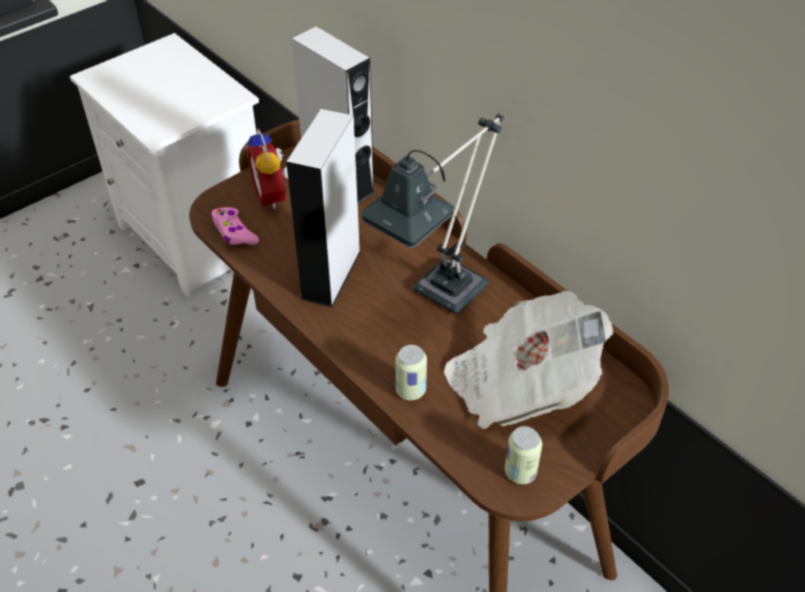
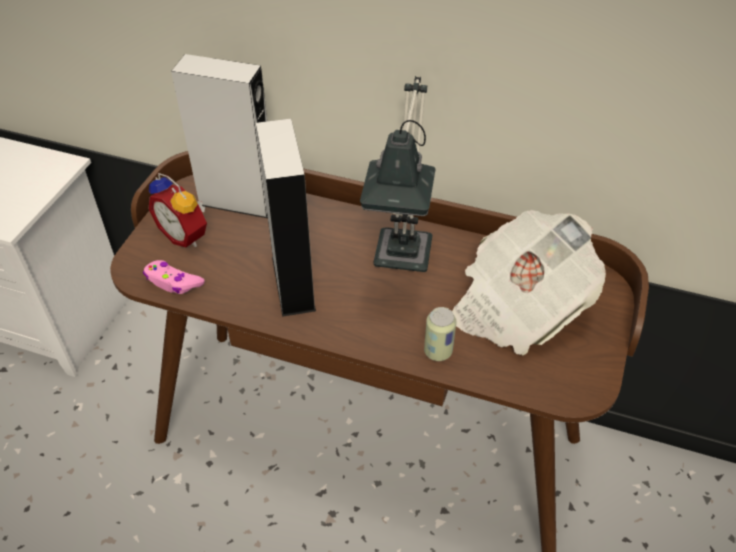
camera: 30 degrees left, 0 degrees up
(520, 472) = (574, 376): can -> none

